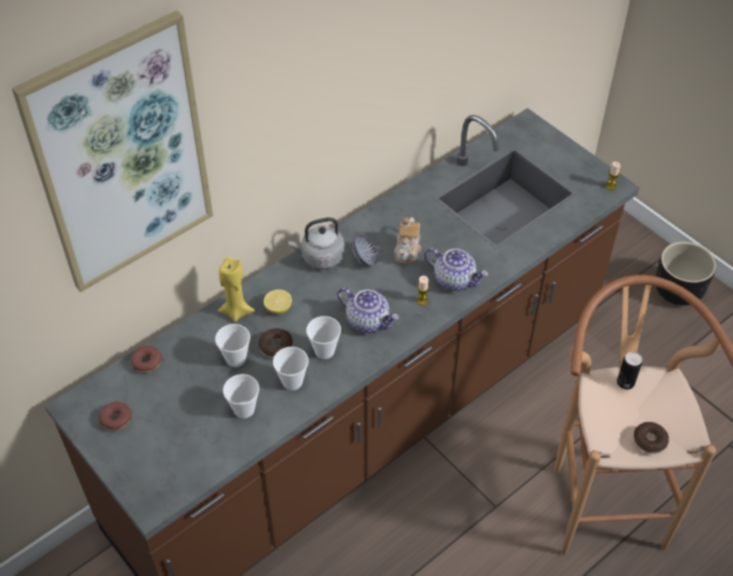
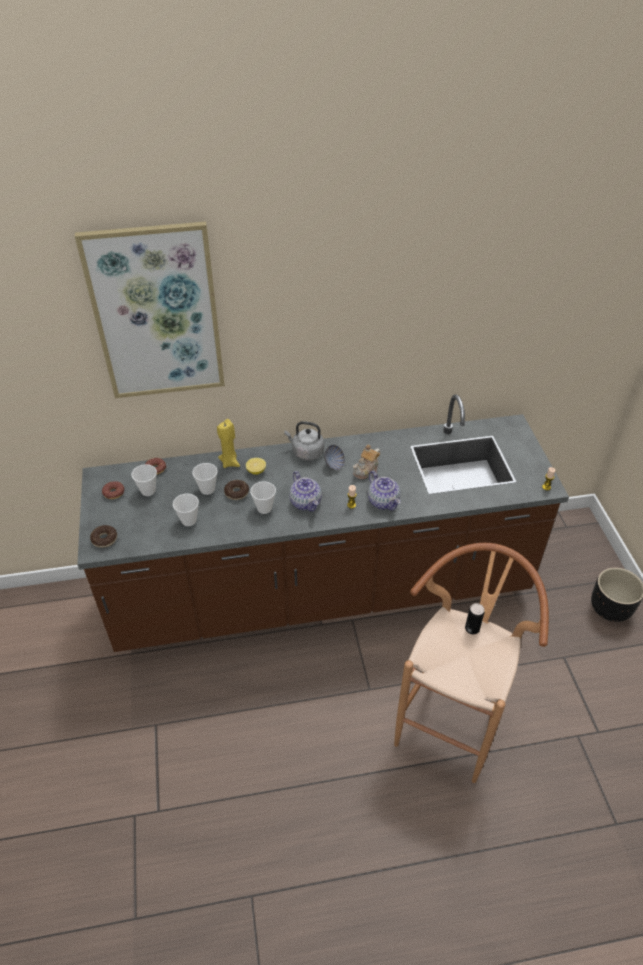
camera: 30 degrees right, 5 degrees down
(292, 382) = (230, 517): cup -> cup (148, 491)
(649, 441) = (460, 676): donut -> donut (104, 539)

